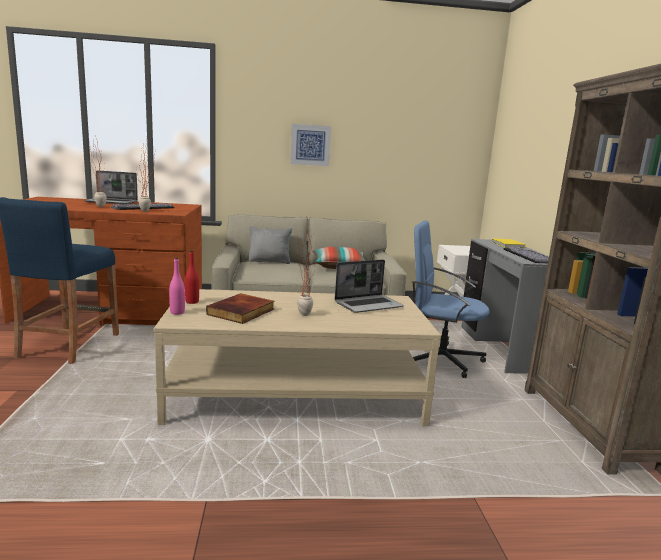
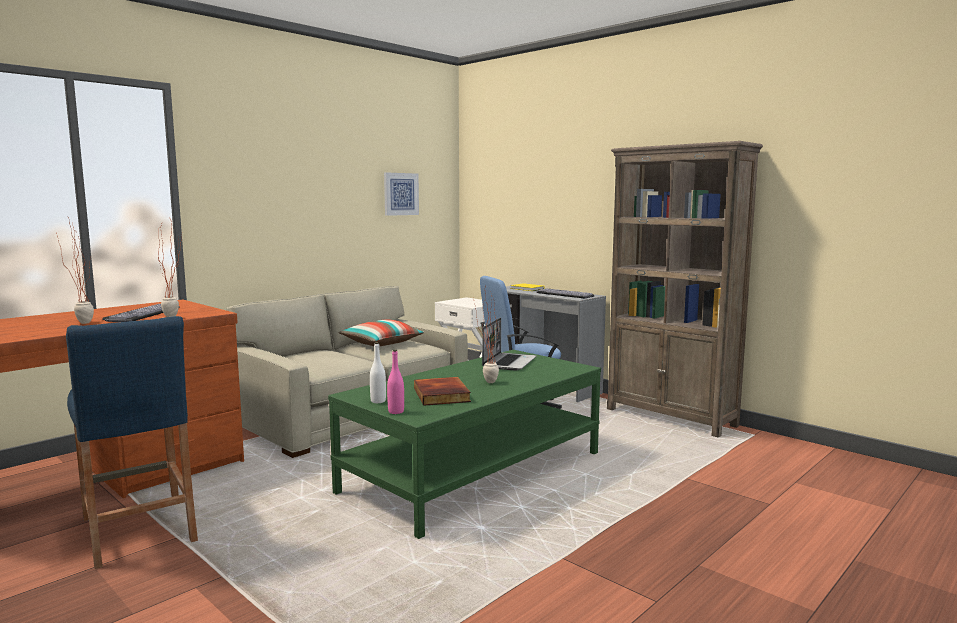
camera: 40 degrees left, 5 degrees down
(112, 202) = (65, 316): laptop -> none
(192, 302) = (378, 401): red bottle -> white bottle
(270, 261) = (302, 354): grey pillow -> none
(296, 395) = (475, 472): beige coffee table -> green coffee table
(310, 145) = (295, 207): picture -> picture (400, 194)

